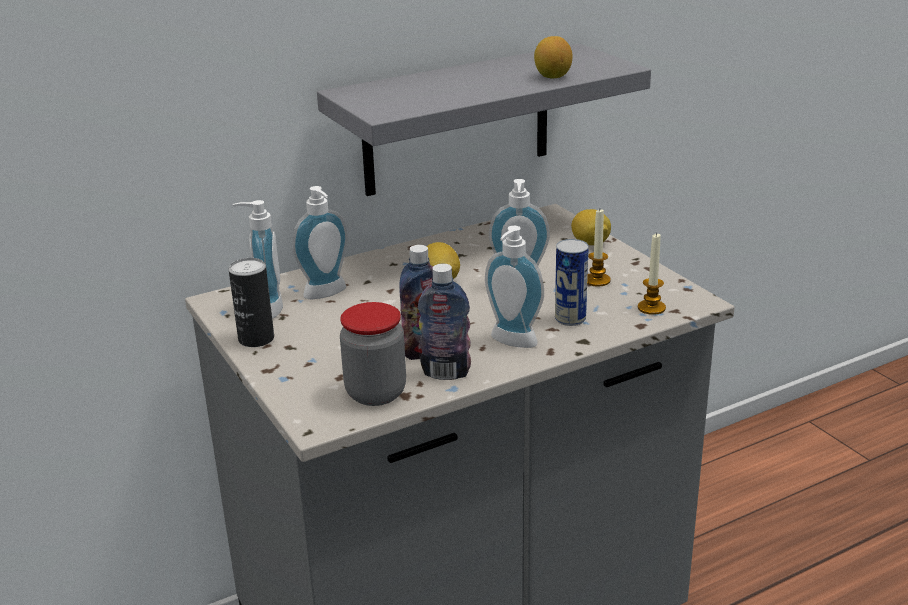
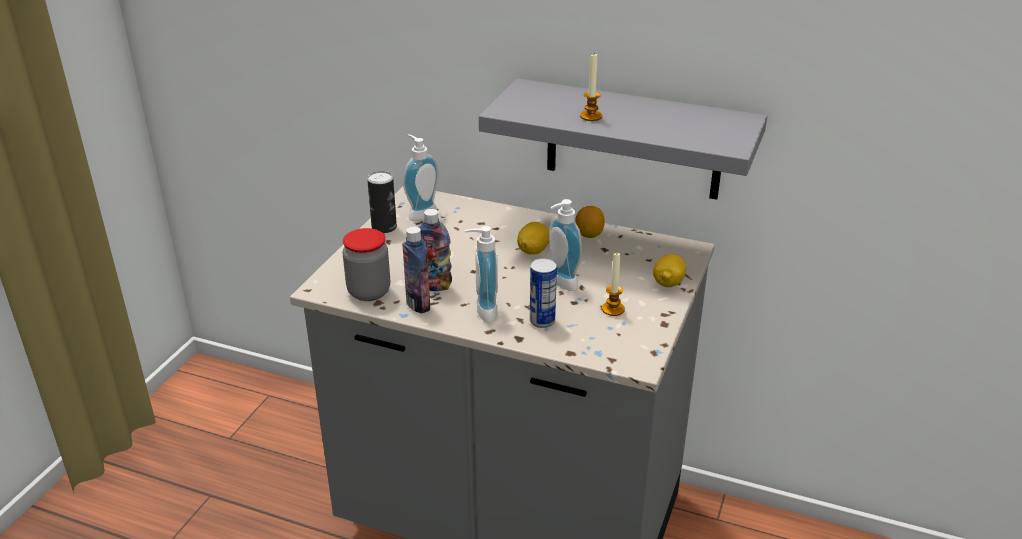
camera: 50 degrees right, 5 degrees up
(327, 294) = (462, 223): soap dispenser -> none
(552, 76) = (664, 132): lemon -> lemon (589, 234)
(651, 308) = (602, 347): candle -> candle (591, 116)

